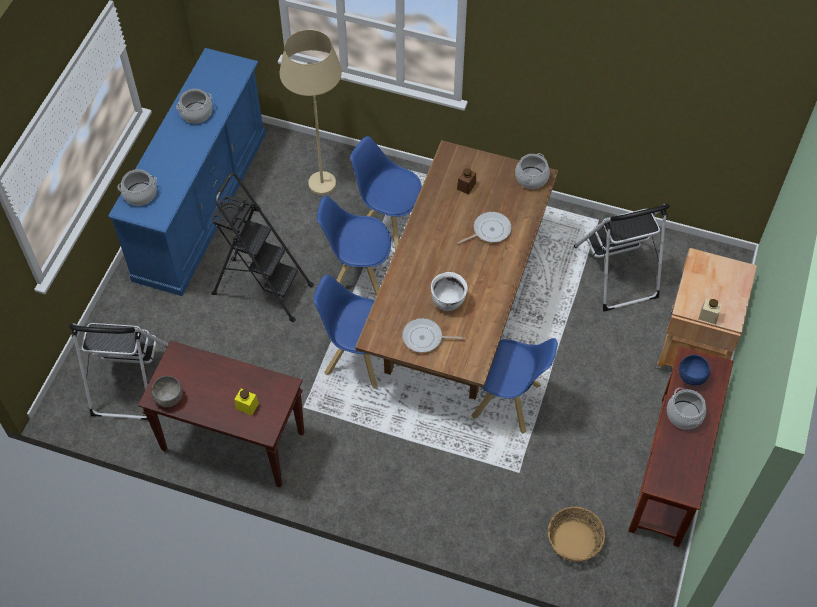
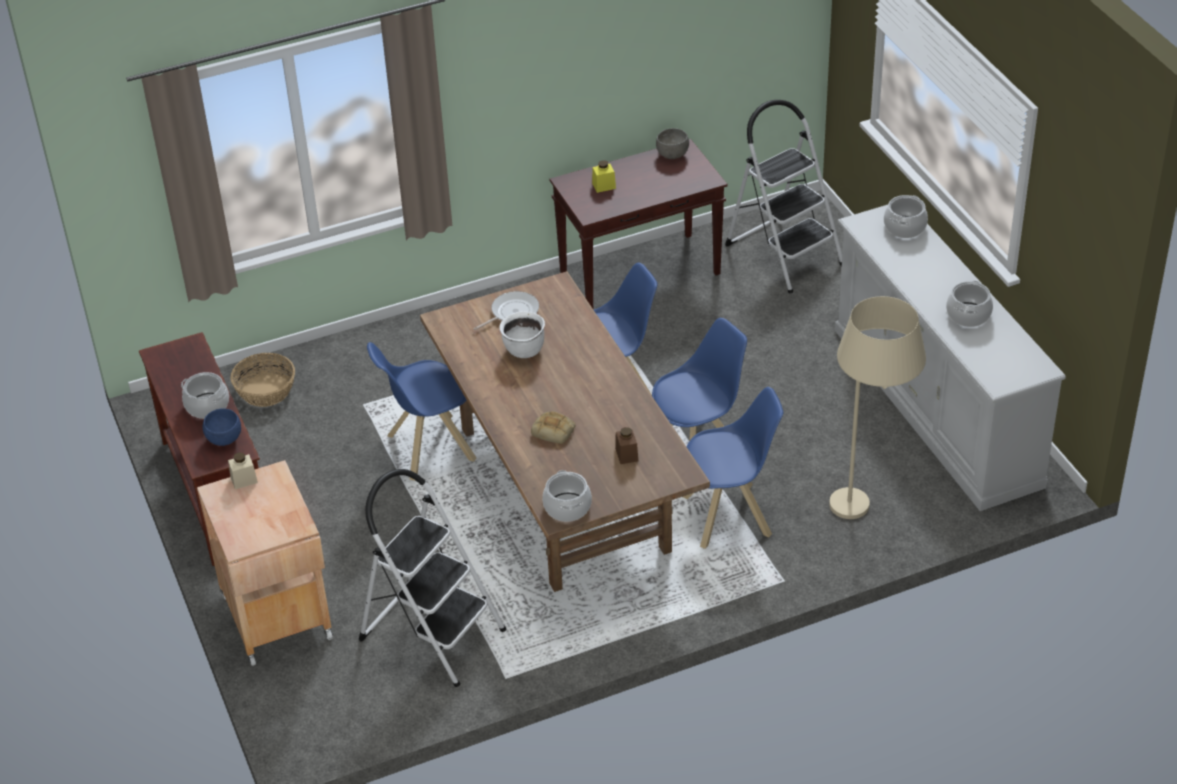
camera: 140 degrees right, 15 degrees down
(201, 204) = (936, 406): blue cabinet -> white cabinet
(261, 288) = (774, 381): step ladder -> none
(489, 230) = (554, 430): frying pan -> bread

